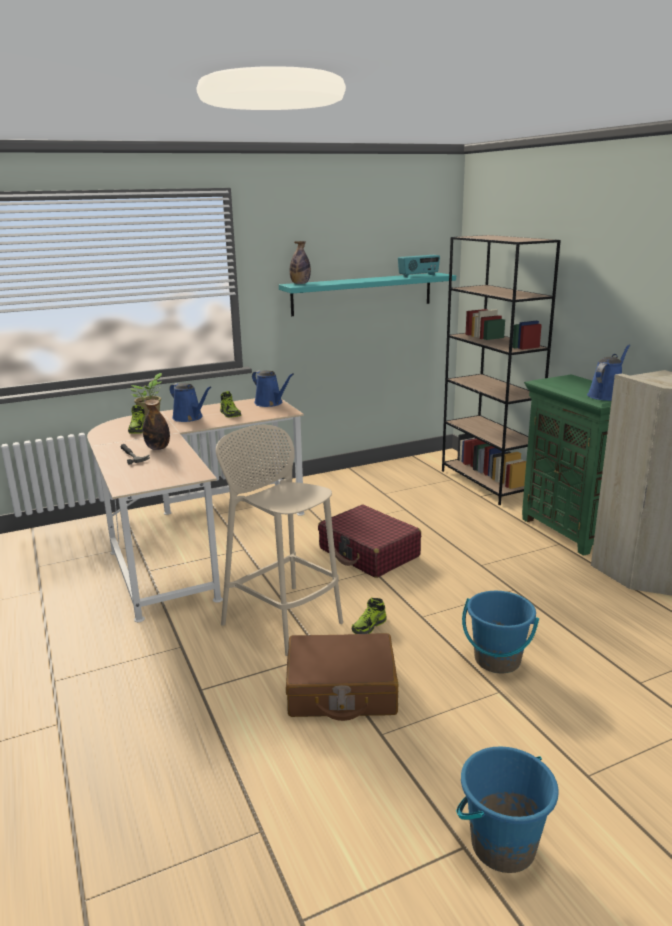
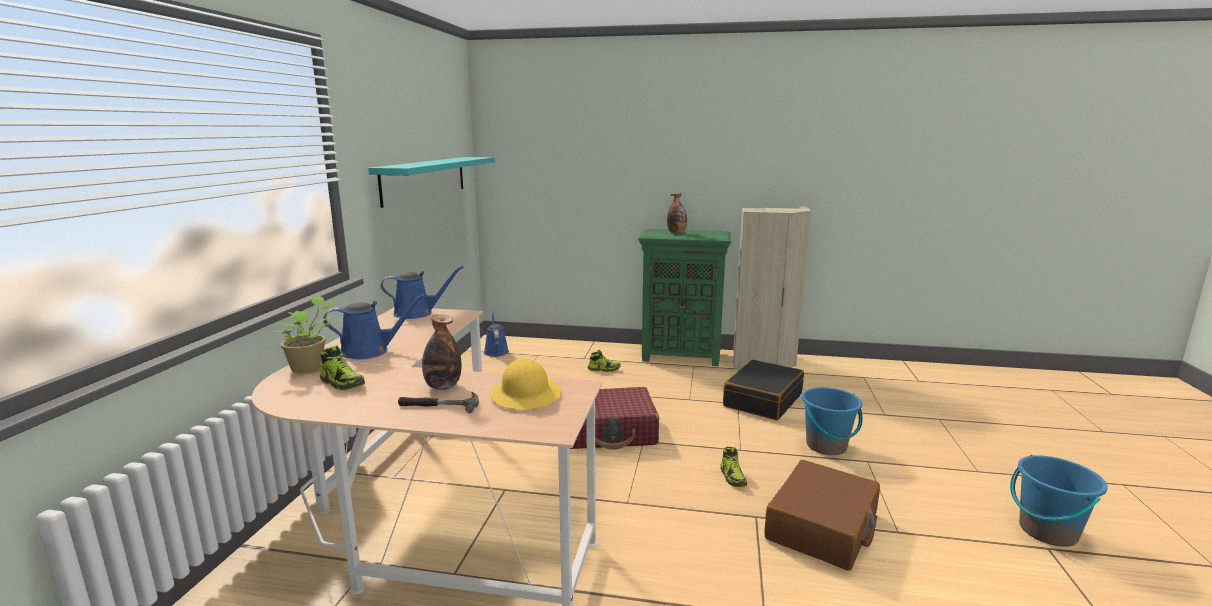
camera: 55 degrees left, 5 degrees down
(168, 467) = (526, 395): none -> yellow hard hat
(230, 414) = (408, 333): shoe -> shoe (604, 369)
(284, 620) = (678, 515): beige stool -> none
(300, 284) = (395, 166): bottle -> bottle (676, 233)
(418, 276) = (468, 158): radio -> none
(488, 483) = (568, 348): beige bookcase -> none
(543, 600) = (762, 400): none -> black suitcase
(606, 395) = (711, 234): blue watering can -> blue watering can (496, 351)

